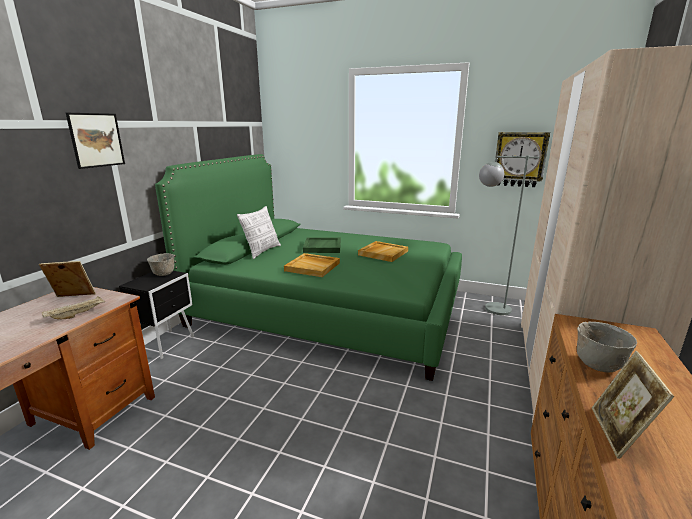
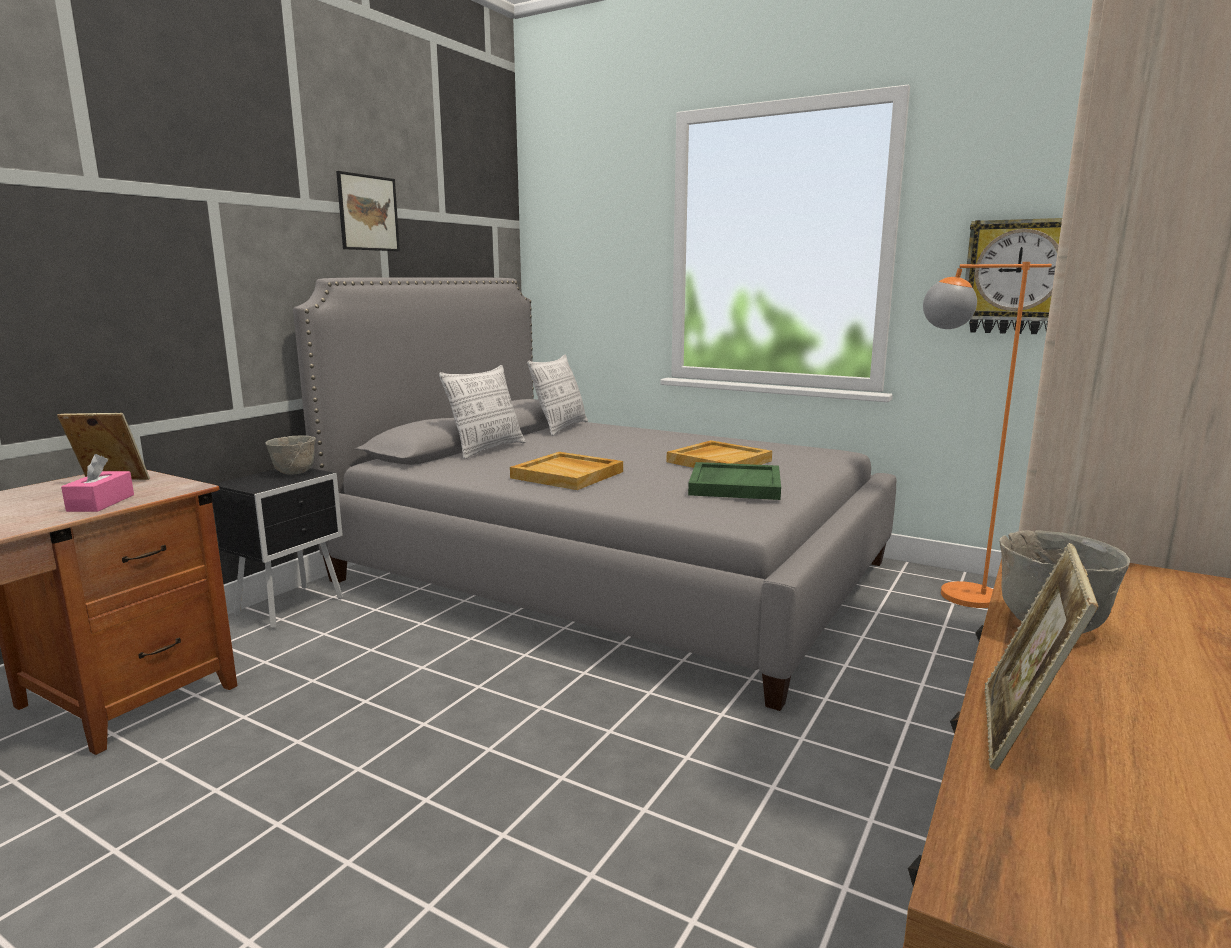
camera: 10 degrees right, 5 degrees down
(77, 315) = (101, 503): beige tray -> pink tissue box
(96, 140) = (191, 220): picture -> picture (368, 213)
(294, 234) = (560, 428): none -> pillow
(322, 247) = (603, 447): green tray -> green tray (734, 485)
(329, 308) = (611, 571): green bed -> grey bed
(488, 308) = (948, 593): grey floor lamp -> orange floor lamp

